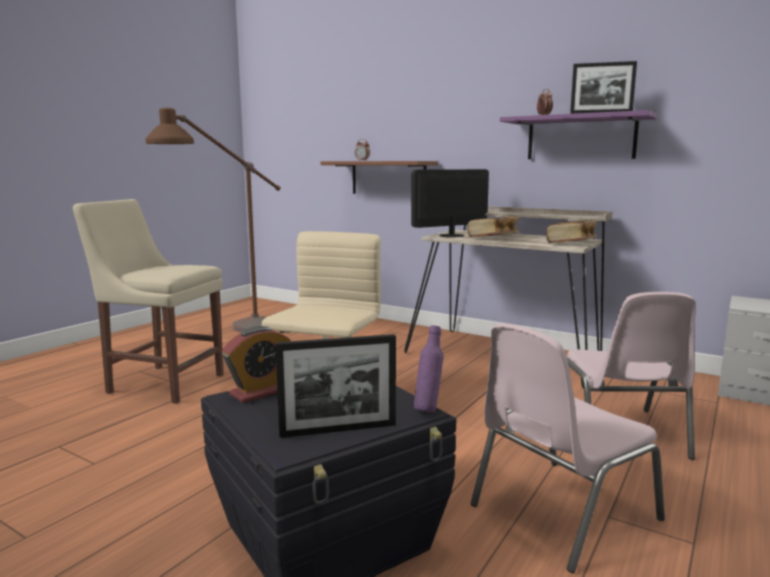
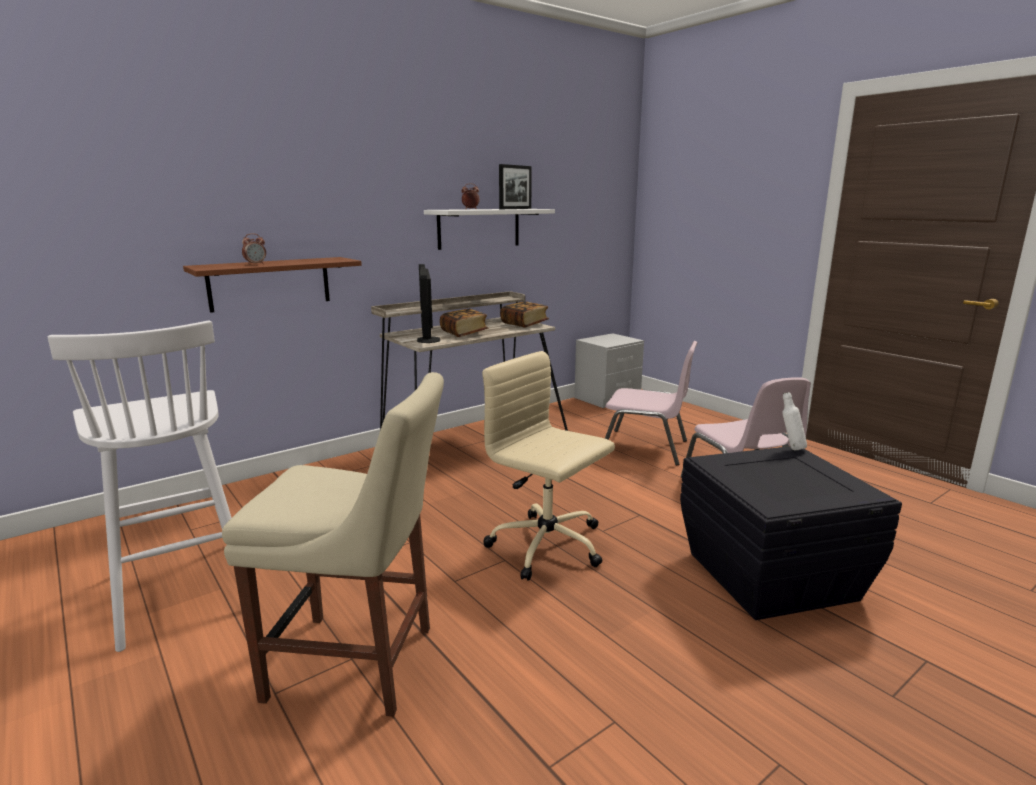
camera: 70 degrees left, 5 degrees up
(162, 382) = (359, 664): beige chair -> beige chair turned 120 degrees counterclockwise
(229, 334) = (182, 588): brown floor lamp -> white stool
(259, 392) = (760, 495): alarm clock -> none
(338, 430) = (830, 476): picture frame -> none
(428, 409) = (790, 448): purple bottle -> white bottle
(580, 138) = (479, 228): purple shelf -> white shelf

